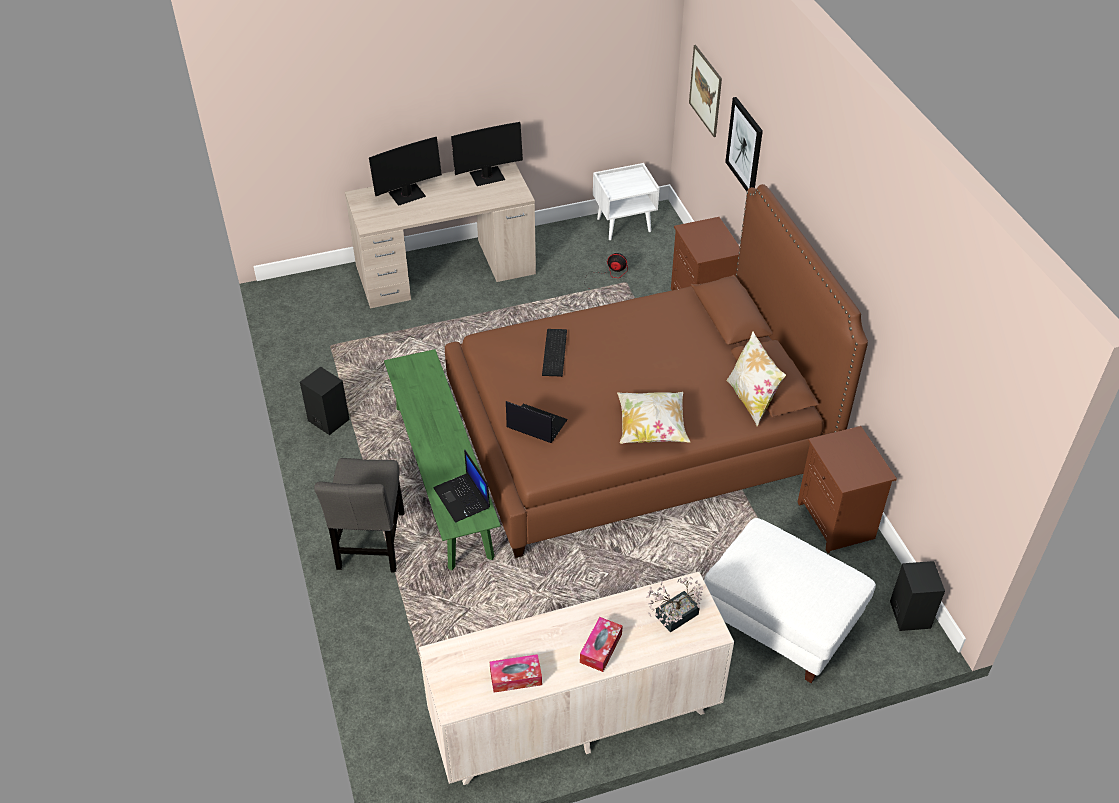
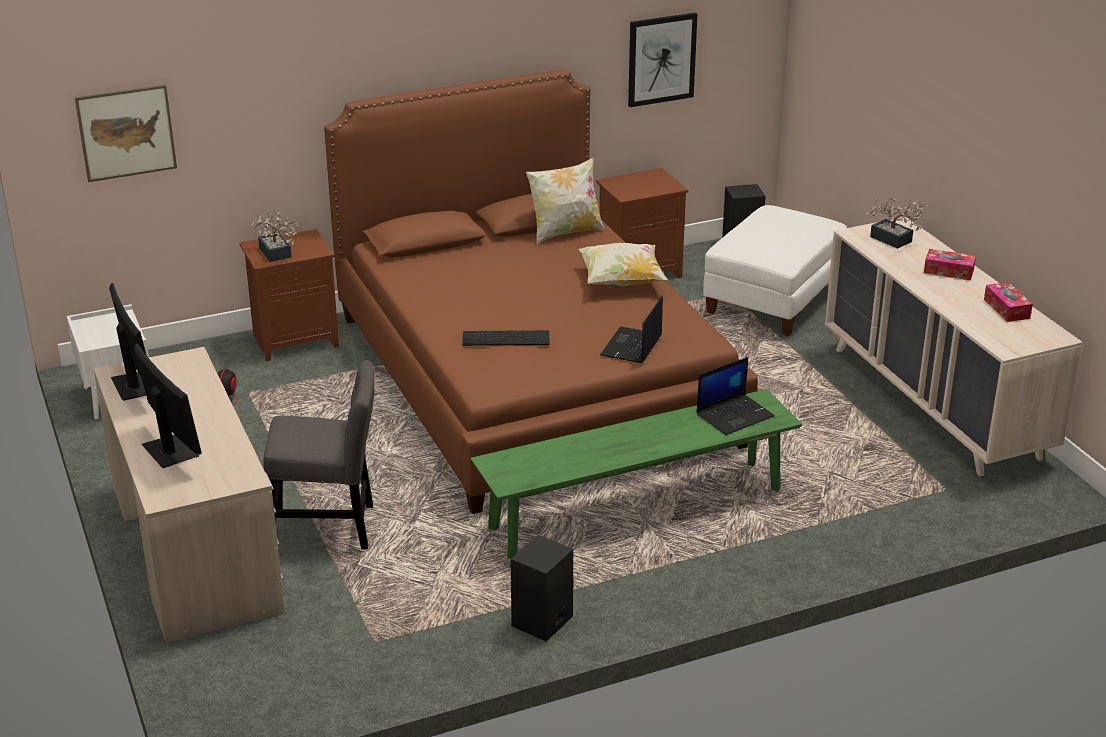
camera: 95 degrees left, 15 degrees down
(371, 545) = (760, 553): grey chair -> grey chair (329, 528)
(697, 234) = (276, 254): none -> potted plant
(745, 146) = (255, 117): picture -> picture (661, 59)

